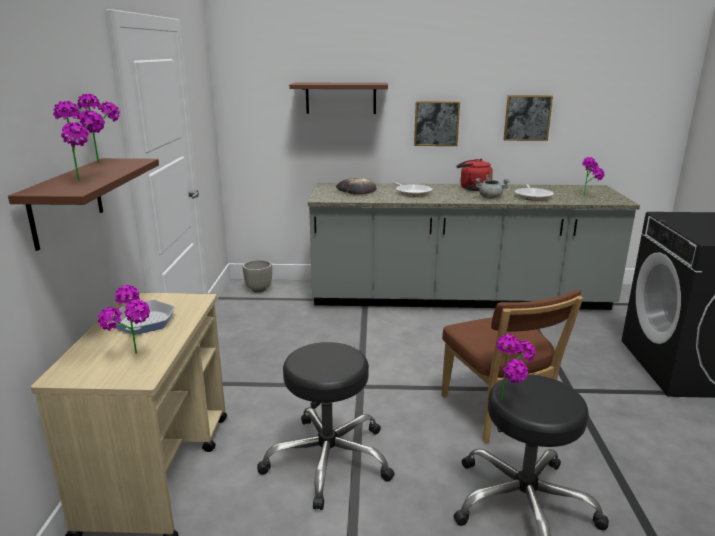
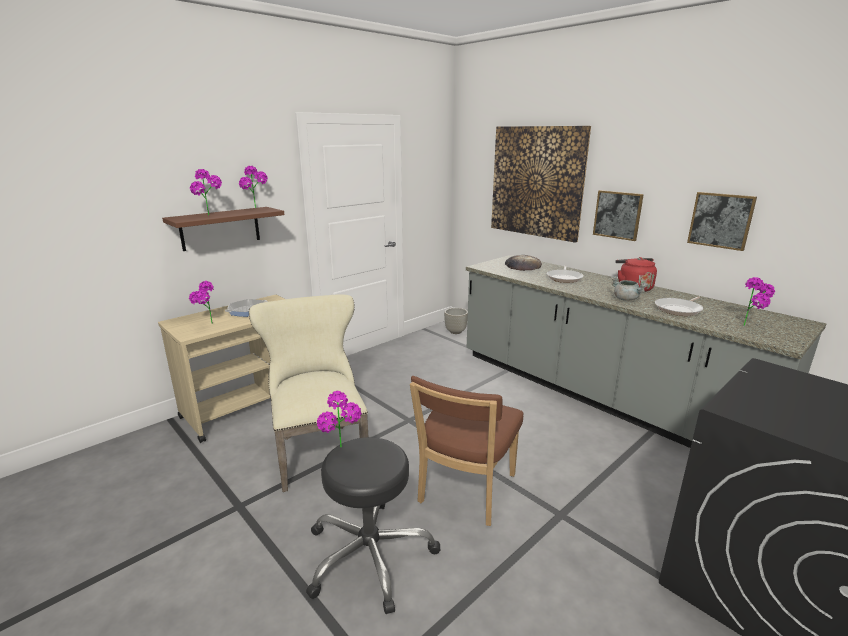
camera: 45 degrees right, 0 degrees up
(329, 459) = (319, 450): black stool -> beige chair
(341, 98) = (536, 182): brown shelf -> picture

